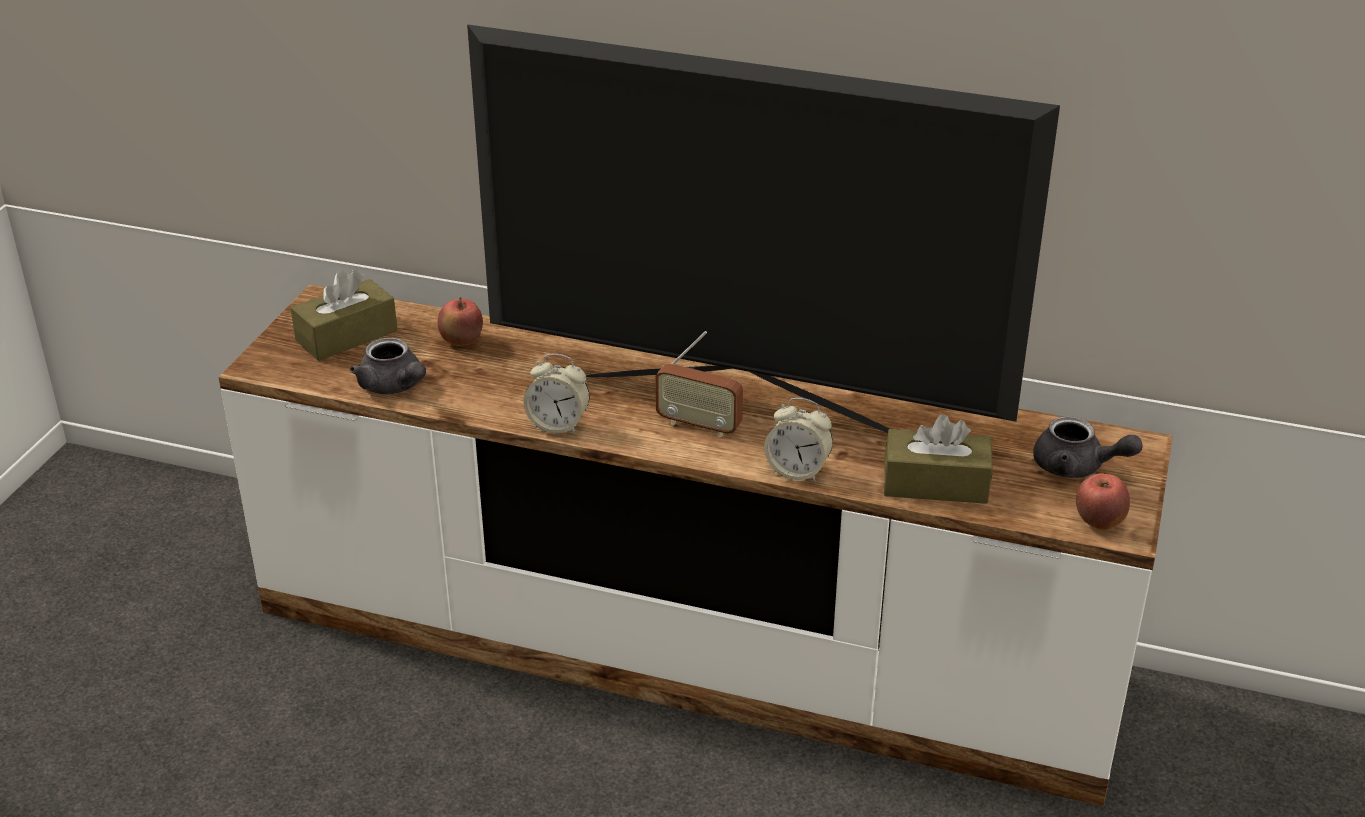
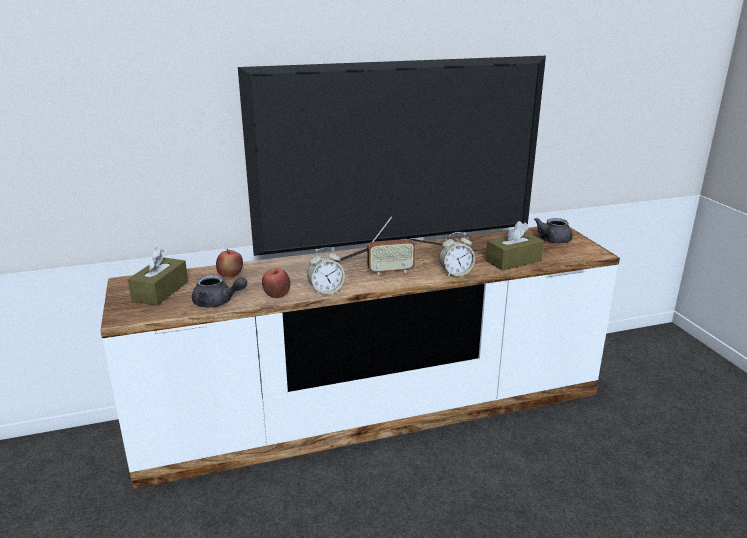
camera: 35 degrees left, 10 degrees down
(1077, 467) = (551, 240): grey teapot -> grey teapot turned 135 degrees clockwise
(1098, 523) = (586, 254): apple -> apple (277, 296)

